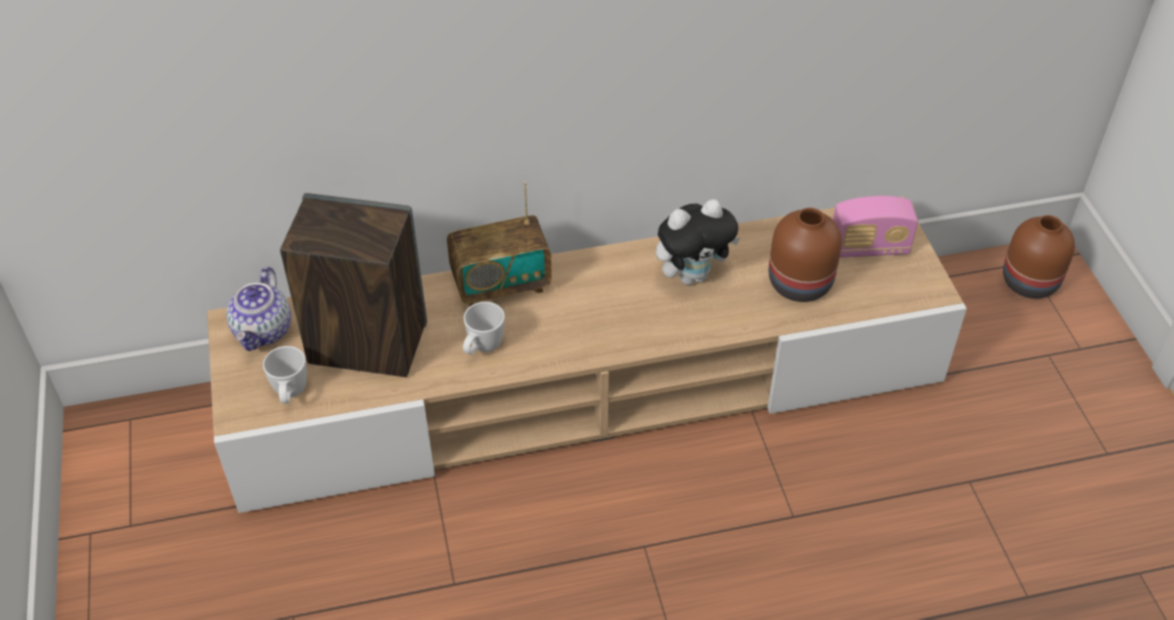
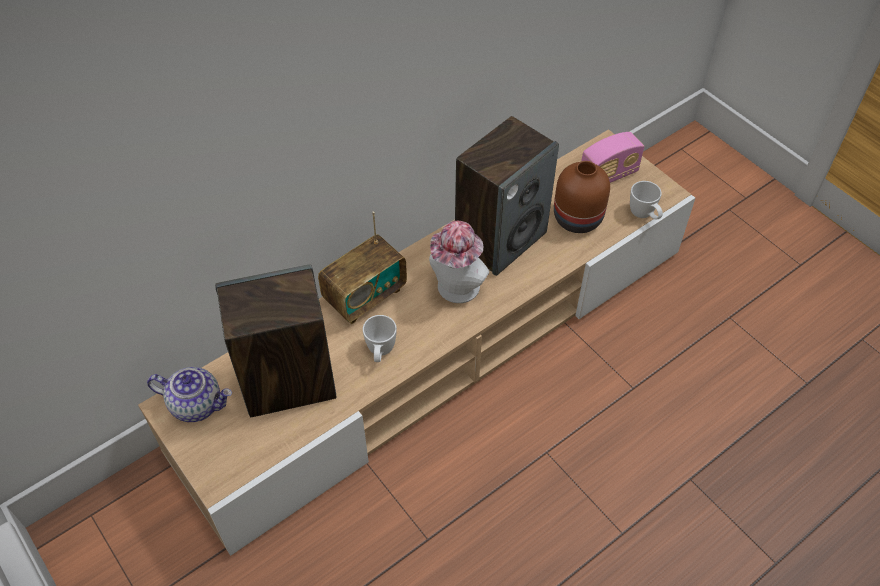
camera: 25 degrees left, 5 degrees up
(264, 331) = (197, 404): teapot -> teapot turned 60 degrees counterclockwise
(290, 395) = (251, 449): white mug -> white mug (644, 216)
(606, 314) = (456, 291): none -> hat
(692, 275) = (500, 238): plush toy -> speaker
(1031, 282) = (691, 162): brown vase -> none

